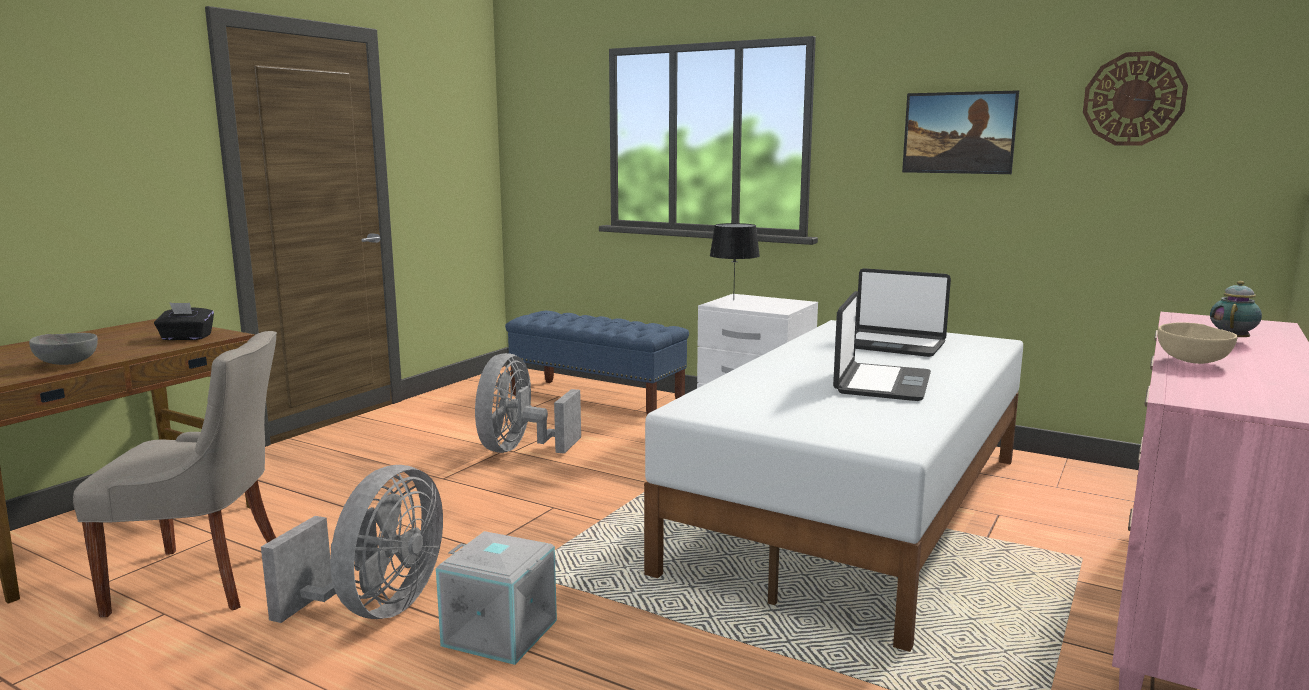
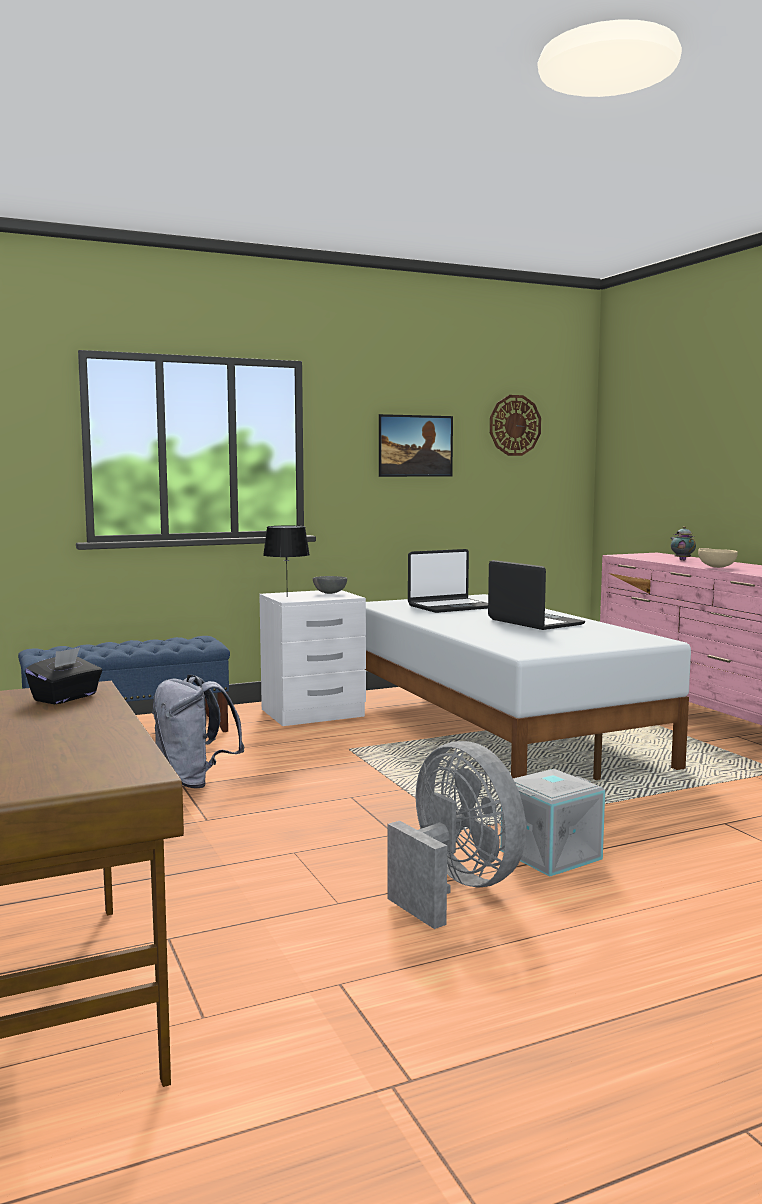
camera: 55 degrees left, 5 degrees down
(67, 363) = (97, 738): grey bowl -> grey bowl (328, 593)
(204, 580) = (284, 956): grey chair -> none
(520, 449) = (194, 781): grey fan -> grey backpack

